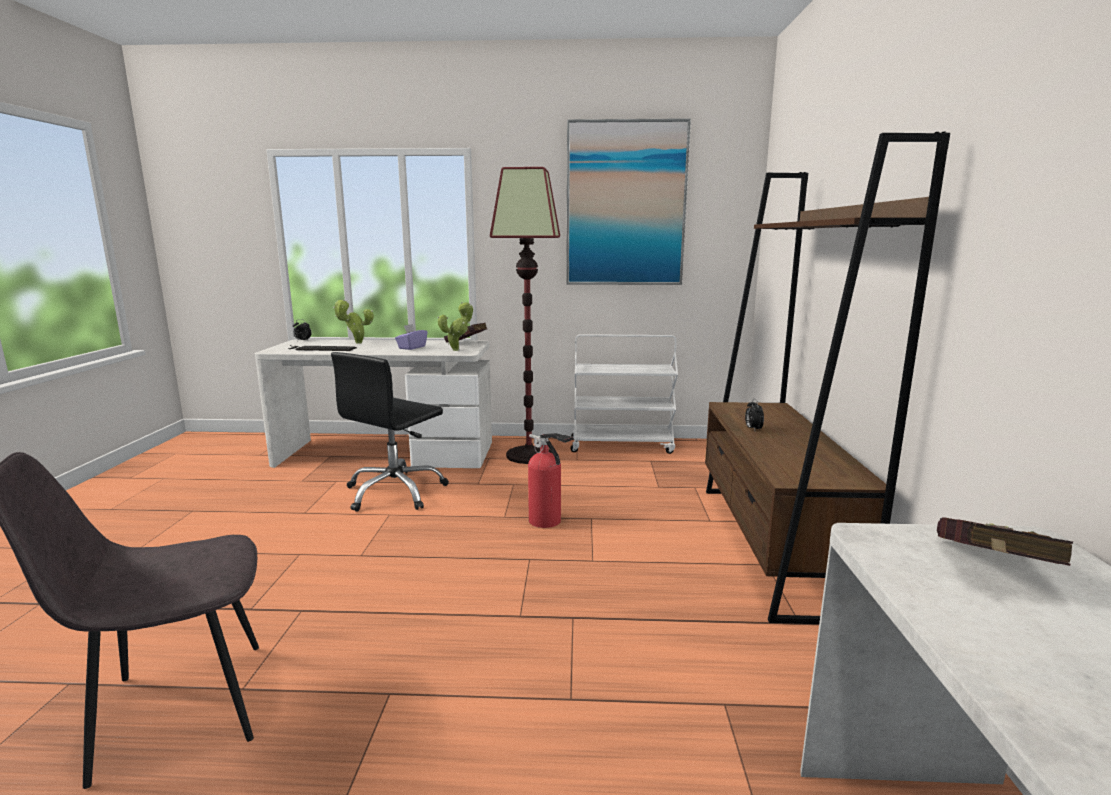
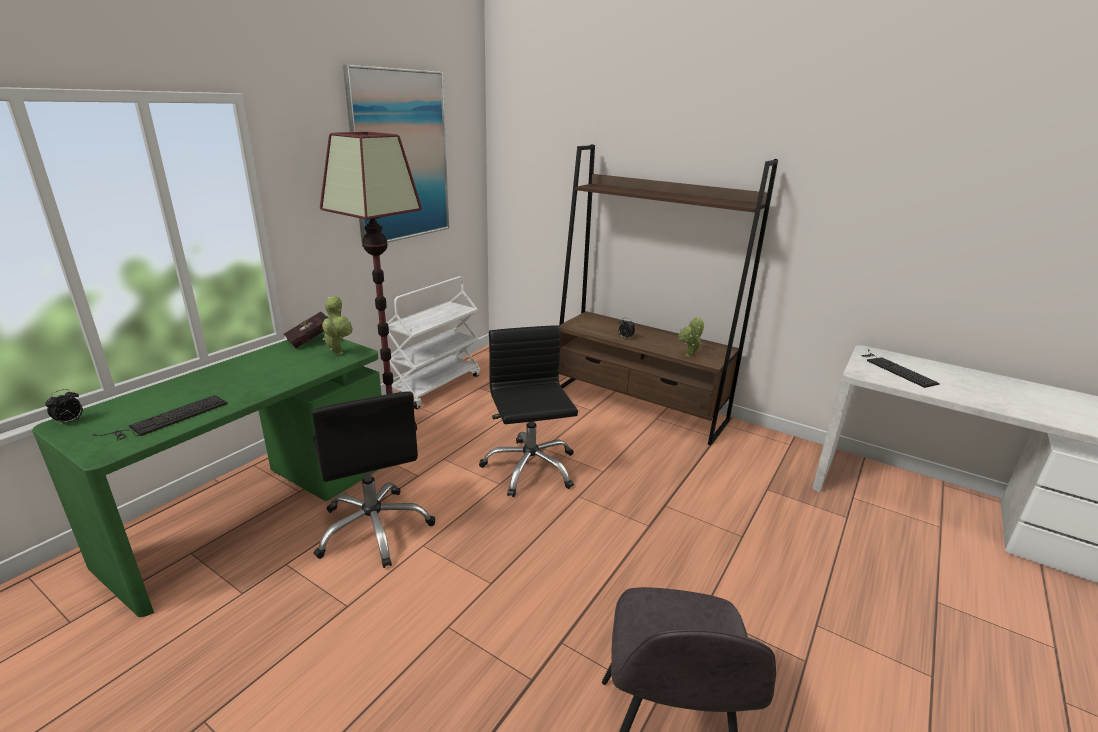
camera: 60 degrees left, 10 degrees up
(356, 343) = (179, 391): potted plant -> potted plant (689, 356)
(386, 454) = (257, 508): white desk -> green desk
(411, 347) = (279, 369): purple tissue box -> none
(547, 522) = (529, 468): fire extinguisher -> black office chair
(990, 571) = (894, 369): red book -> keyboard

